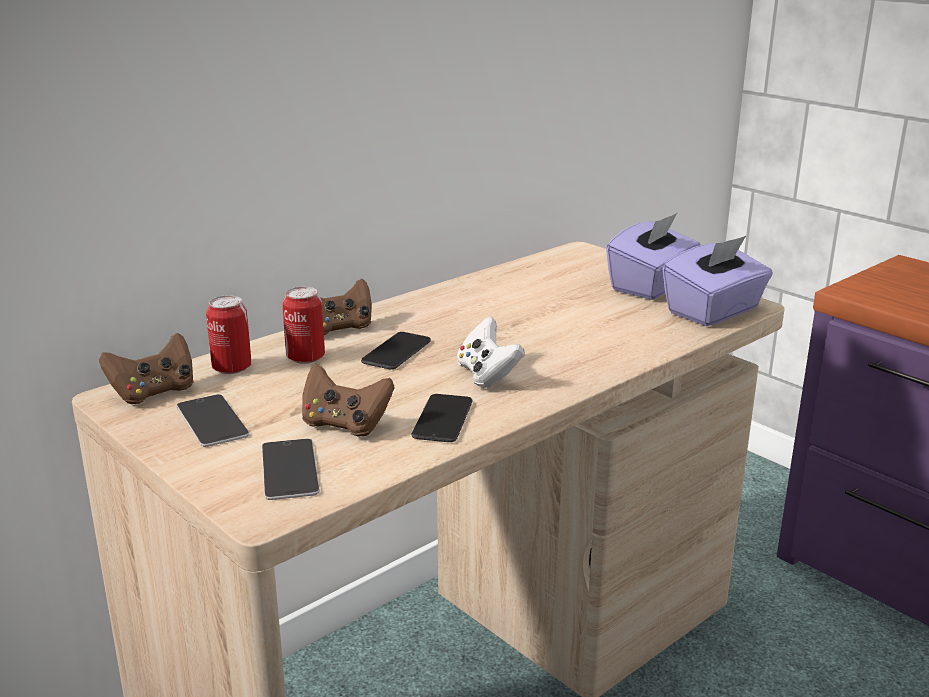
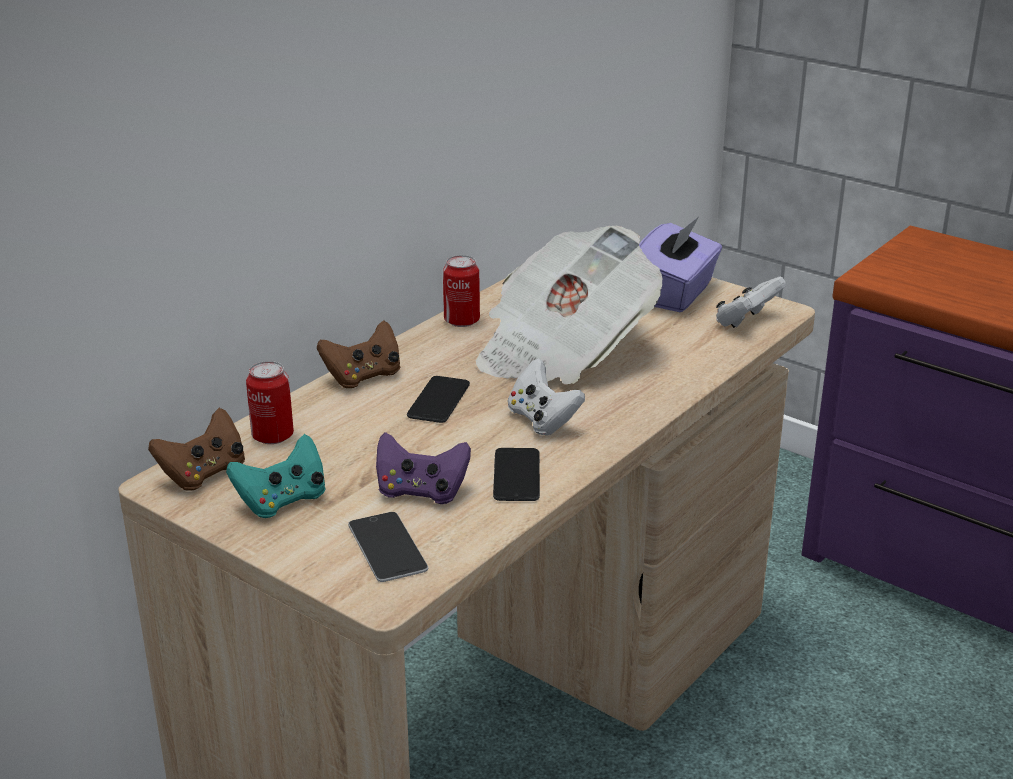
camera: 10 degrees left, 5 degrees up
(212, 421) = (282, 501): phone -> turquoise game controller
(305, 357) = (345, 416): can -> can (462, 321)
(345, 425) = (421, 492): brown game controller -> purple game controller
(529, 321) = (562, 350): none -> newspaper
(714, 311) = (746, 322): purple tissue box -> white game controller

